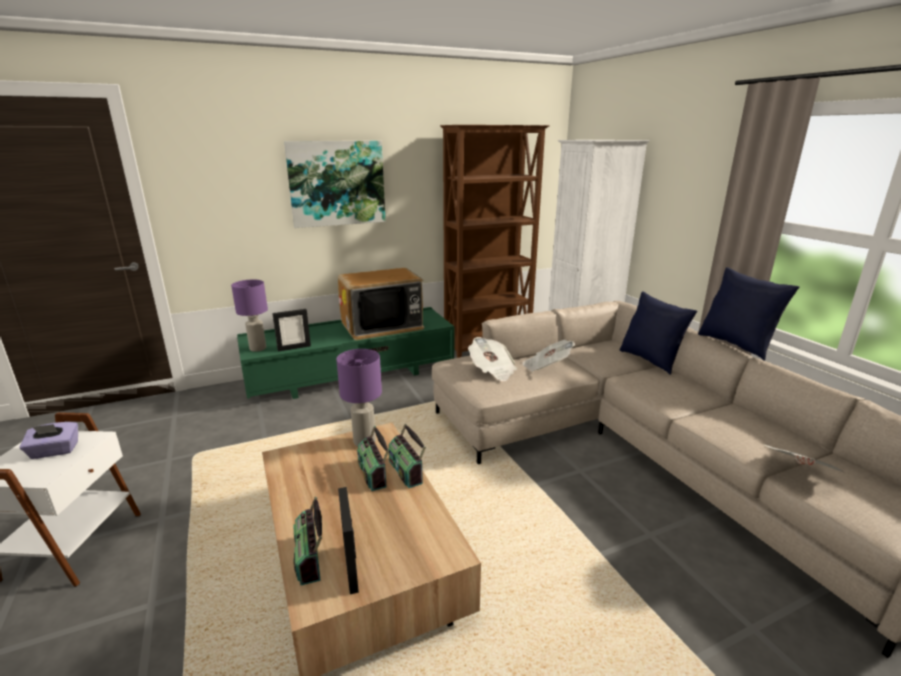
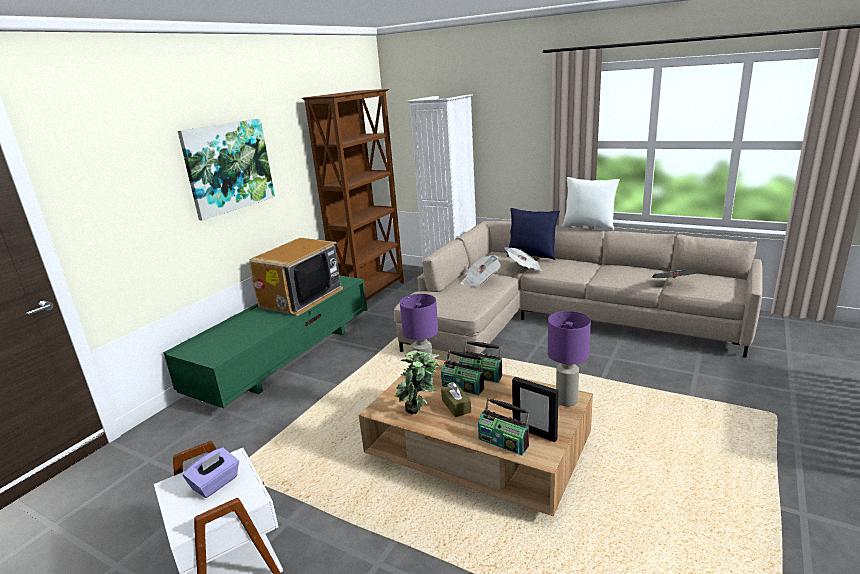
camera: 35 degrees left, 0 degrees up
(258, 348) = (212, 354): purple table lamp -> purple table lamp (566, 400)
(294, 347) = (249, 340): picture frame -> none
(300, 480) = (420, 414): none -> potted plant
(336, 490) = (456, 406): none -> brown tissue box
(492, 371) = (450, 295): newspaper -> newspaper (524, 268)
(736, 345) = (588, 227): blue pillow -> white pillow

